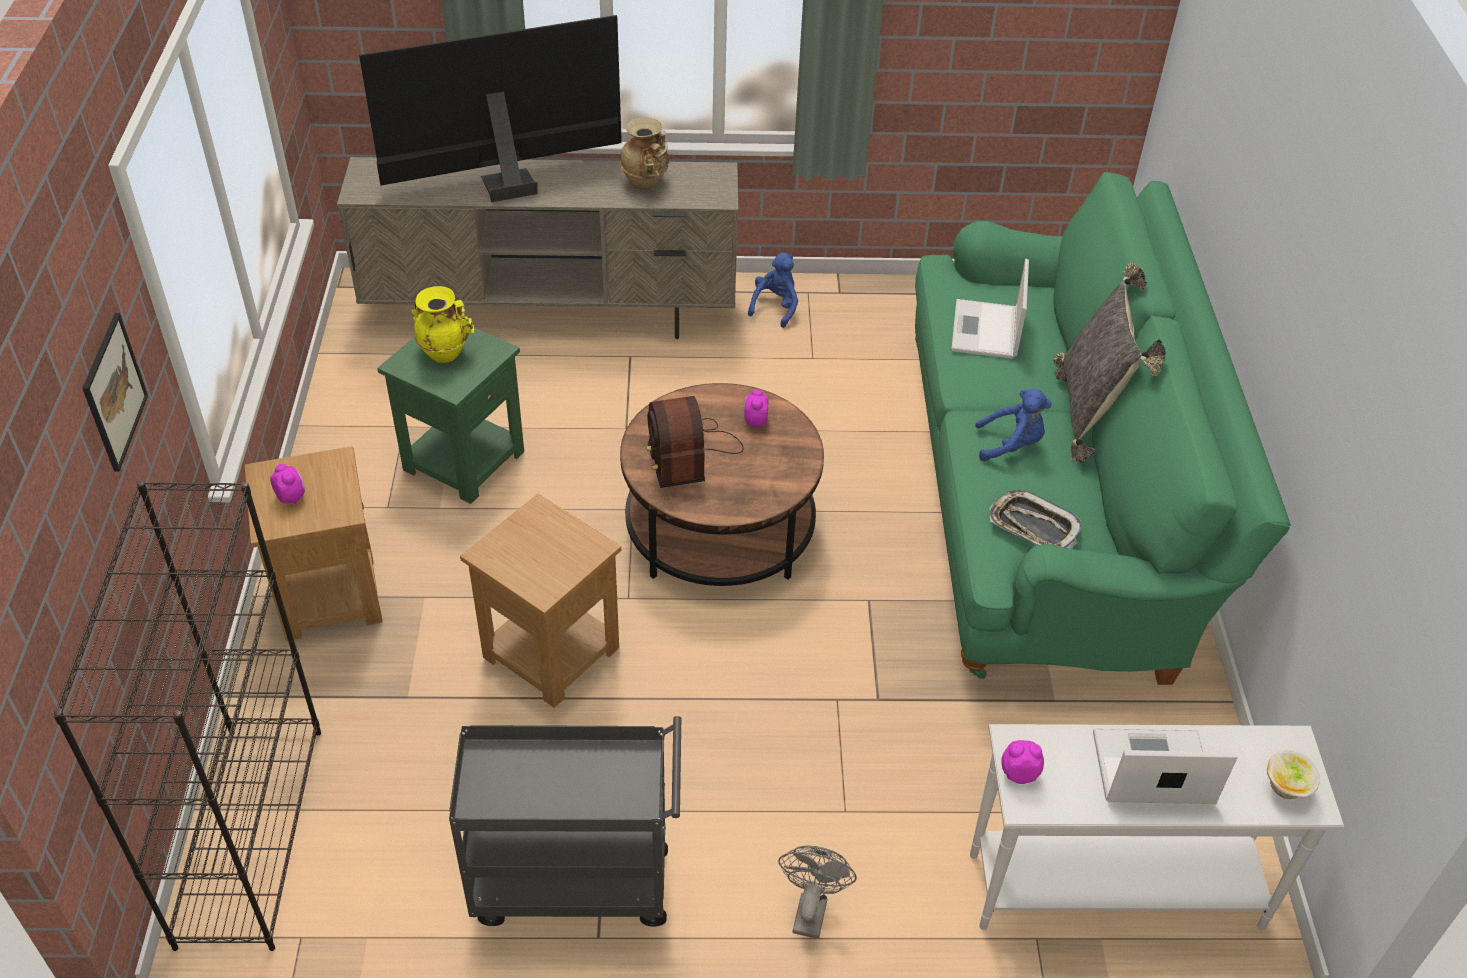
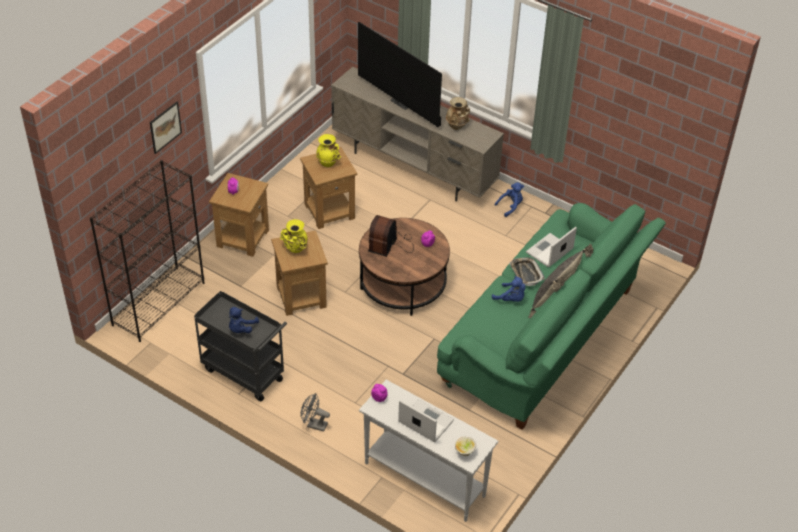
camera: 35 degrees right, 0 degrees up
(464, 460) = (330, 211): green side table -> brown side table
(506, 181) = (402, 102): television -> television turned 150 degrees counterclockwise
(532, 552) = (295, 249): none -> yellow vase
(575, 788) = (241, 329): none -> blue plush toy
(810, 909) = (314, 425): grey fan -> grey fan turned 120 degrees counterclockwise
(1033, 526) = (485, 331): tray -> tray (526, 273)

